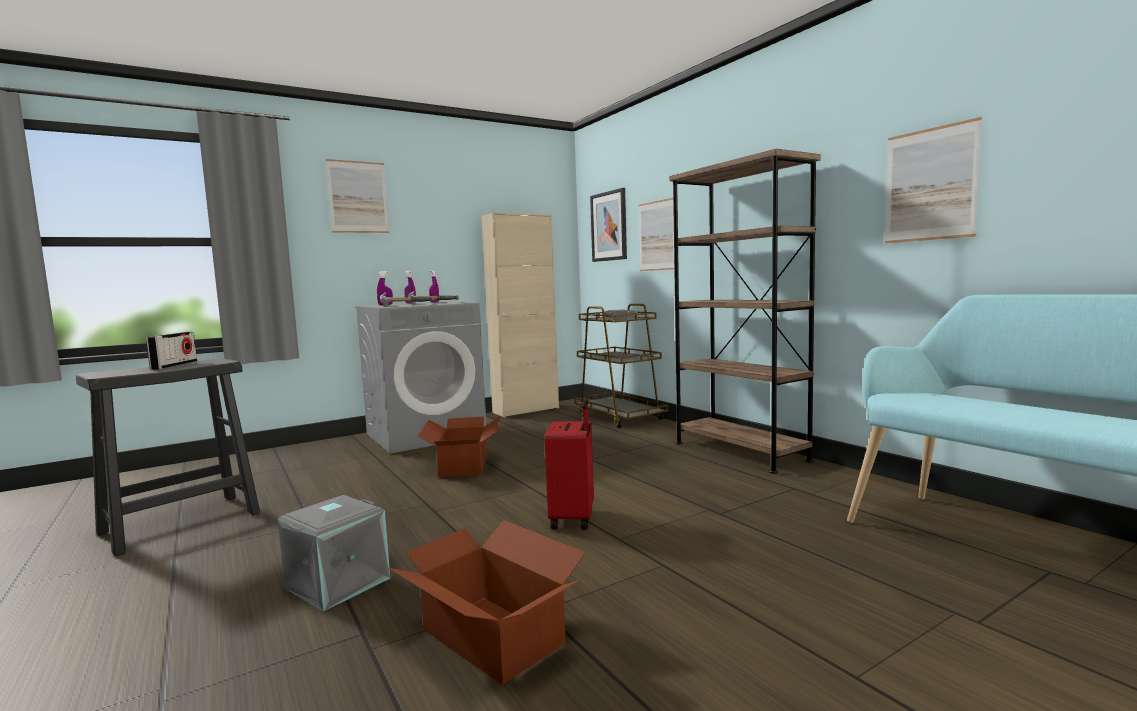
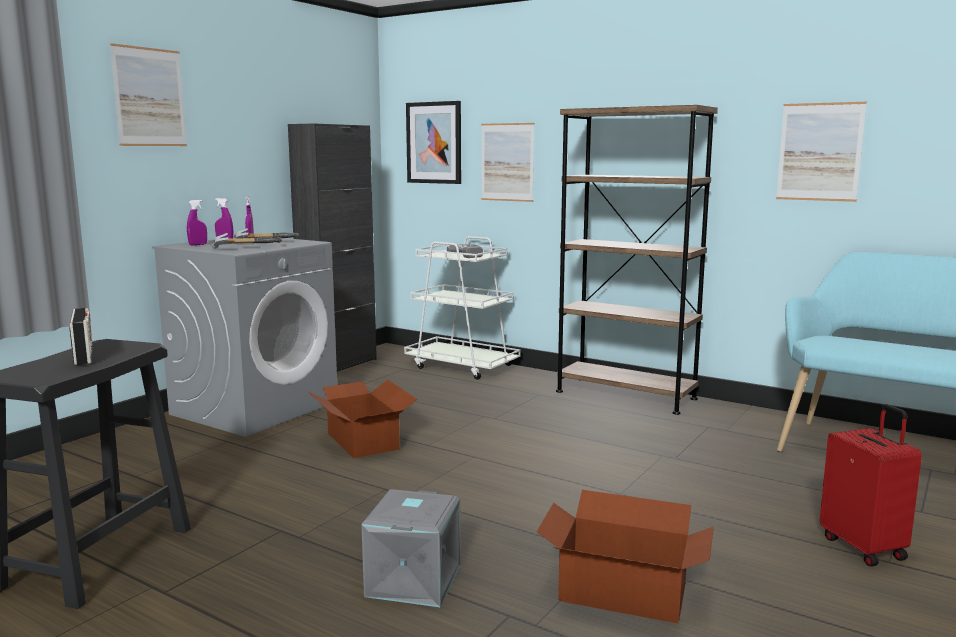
camera: 25 degrees left, 5 degrees up
(526, 410) = (339, 365): beige cabinet -> black cabinet
(574, 519) = (557, 481): red suitcase -> red suitcase (864, 547)
(619, 417) = (462, 366): brown cart -> white cart

